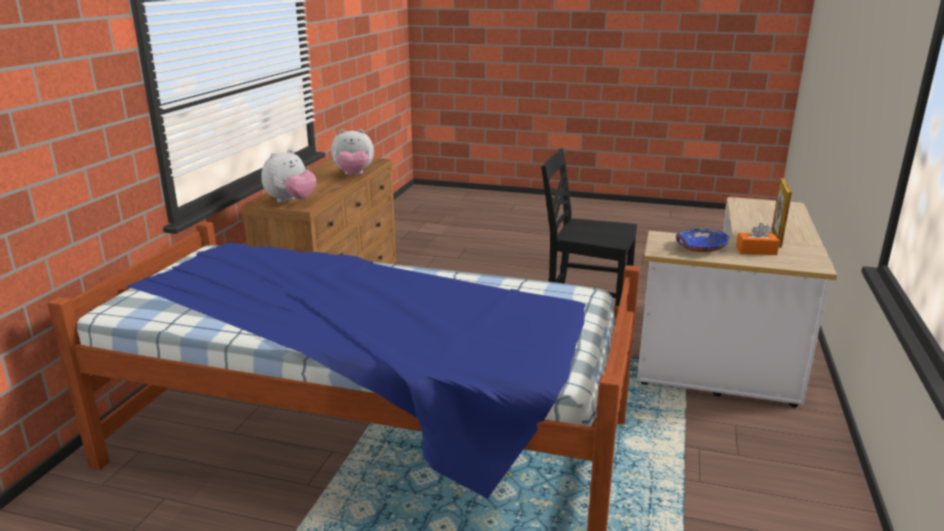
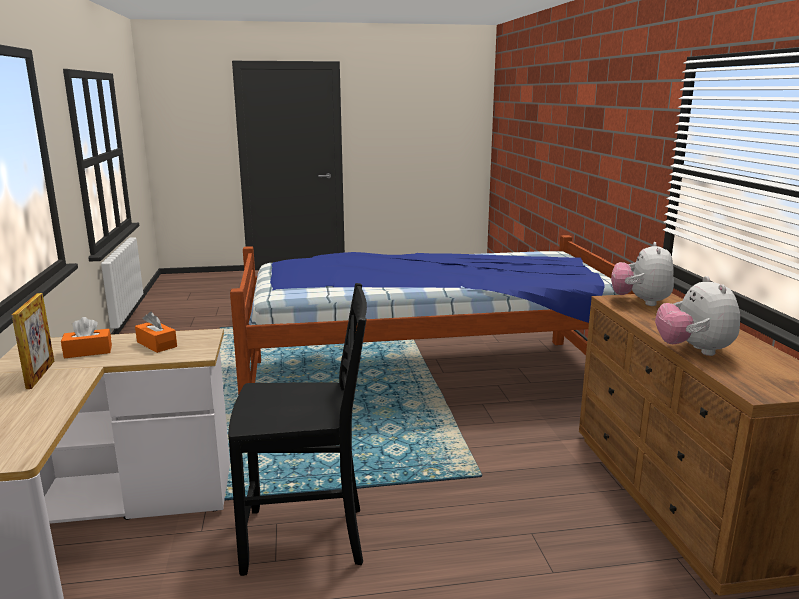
camera: 155 degrees right, 5 degrees down
(353, 175) = (693, 350): plush toy -> plush toy turned 60 degrees counterclockwise
(700, 248) = (157, 344): blue bowl -> orange tissue box

